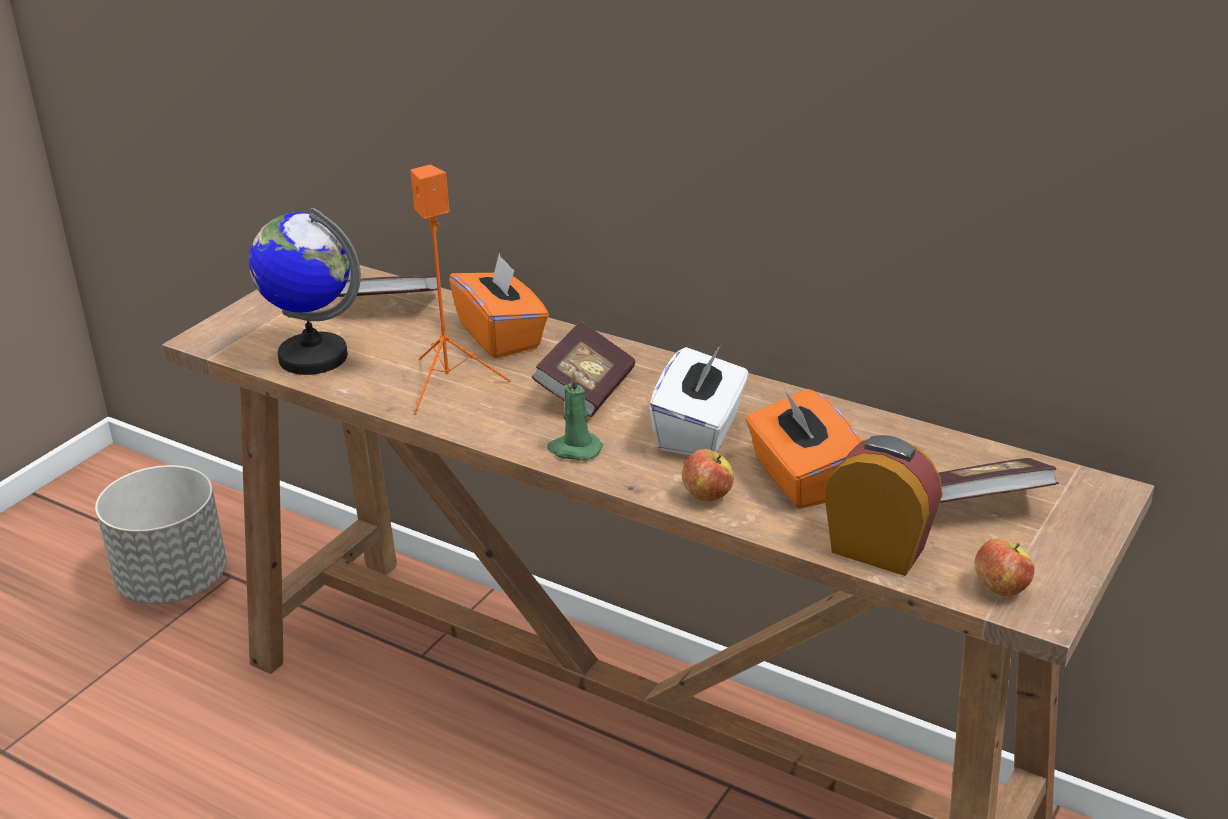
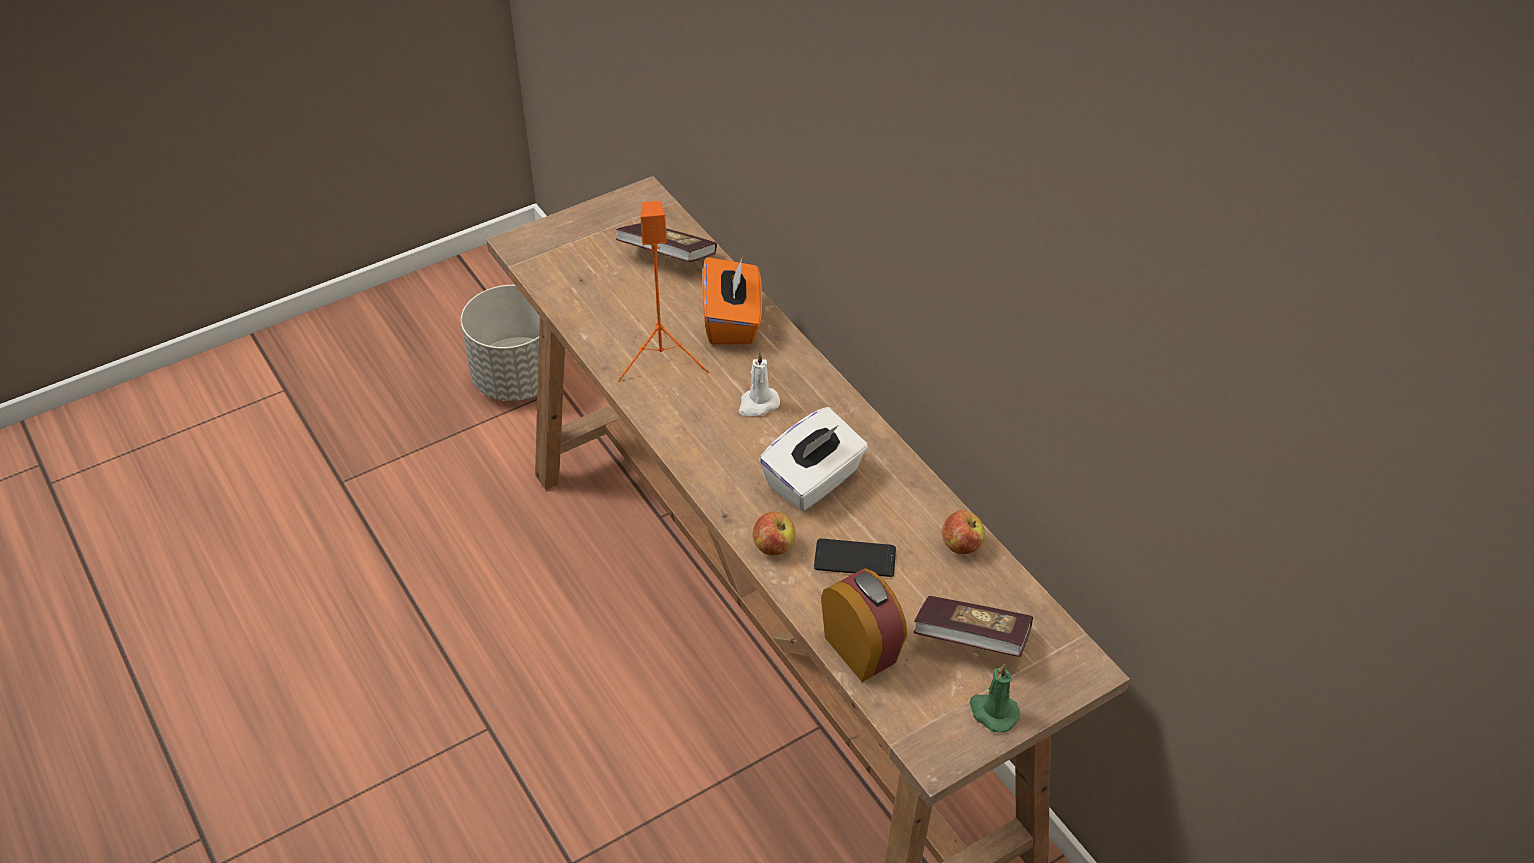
camera: 25 degrees right, 15 degrees up
(313, 357) = (582, 292): globe -> none
(574, 449) = (709, 461): green candle -> green candle (992, 712)
(586, 390) = (758, 404): book -> white candle
(801, 479) = (855, 559): orange tissue box -> phone
(1000, 589) = (922, 724): apple -> apple (961, 545)

